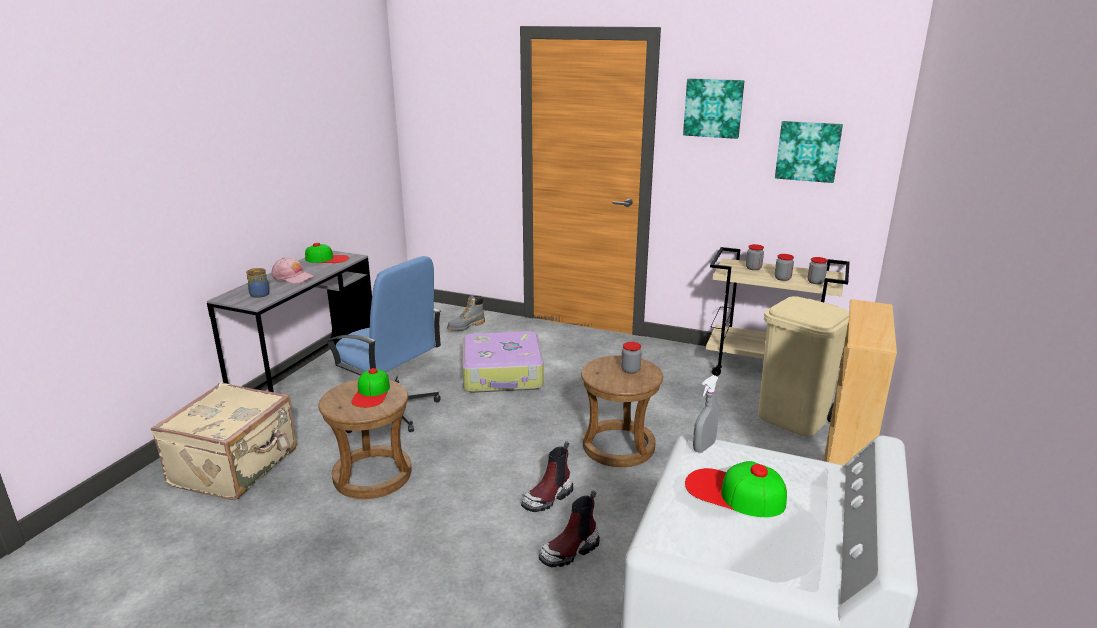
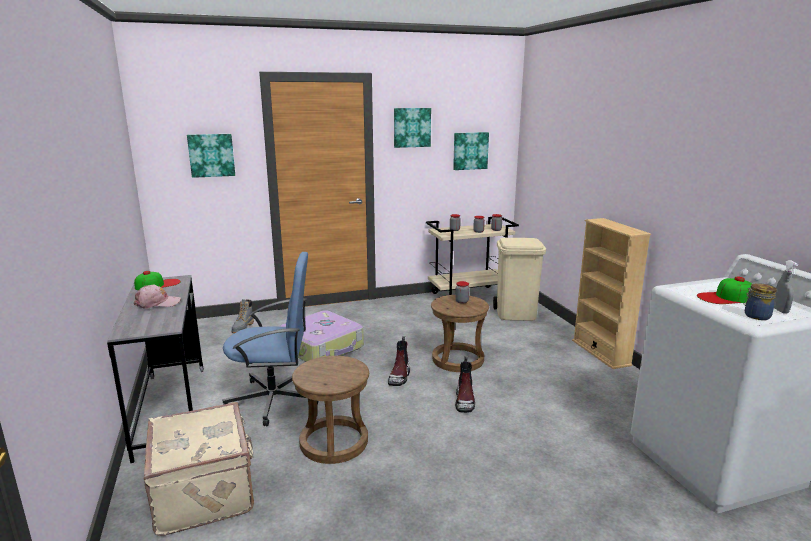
camera: 40 degrees left, 5 degrees down
(259, 294) = (154, 321): jar -> jar (756, 316)
(371, 393) = (331, 367): cap -> none
(466, 124) = (211, 155): none -> picture
(570, 551) = (519, 421): boot -> boot (399, 377)
(704, 447) = (676, 287): grey spray bottle -> grey spray bottle (780, 310)

